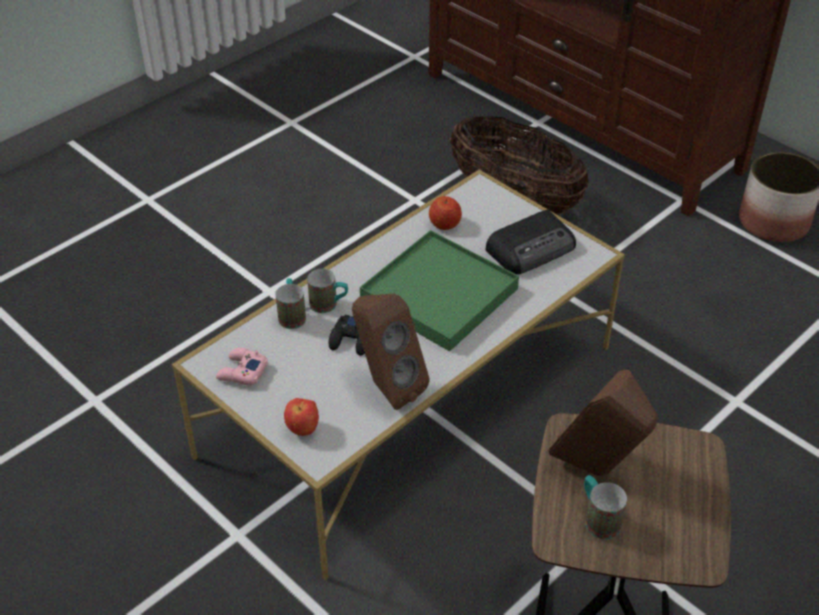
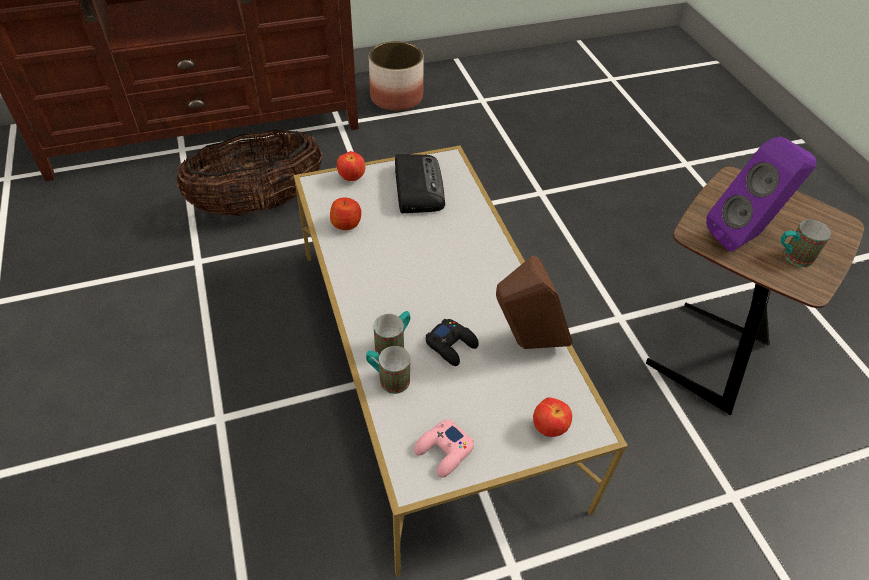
camera: 65 degrees left, 5 degrees up
(439, 294) = (433, 263): green tray -> none
(506, 203) = (352, 178): none -> apple
(597, 470) = (743, 236): brown speaker -> purple speaker

